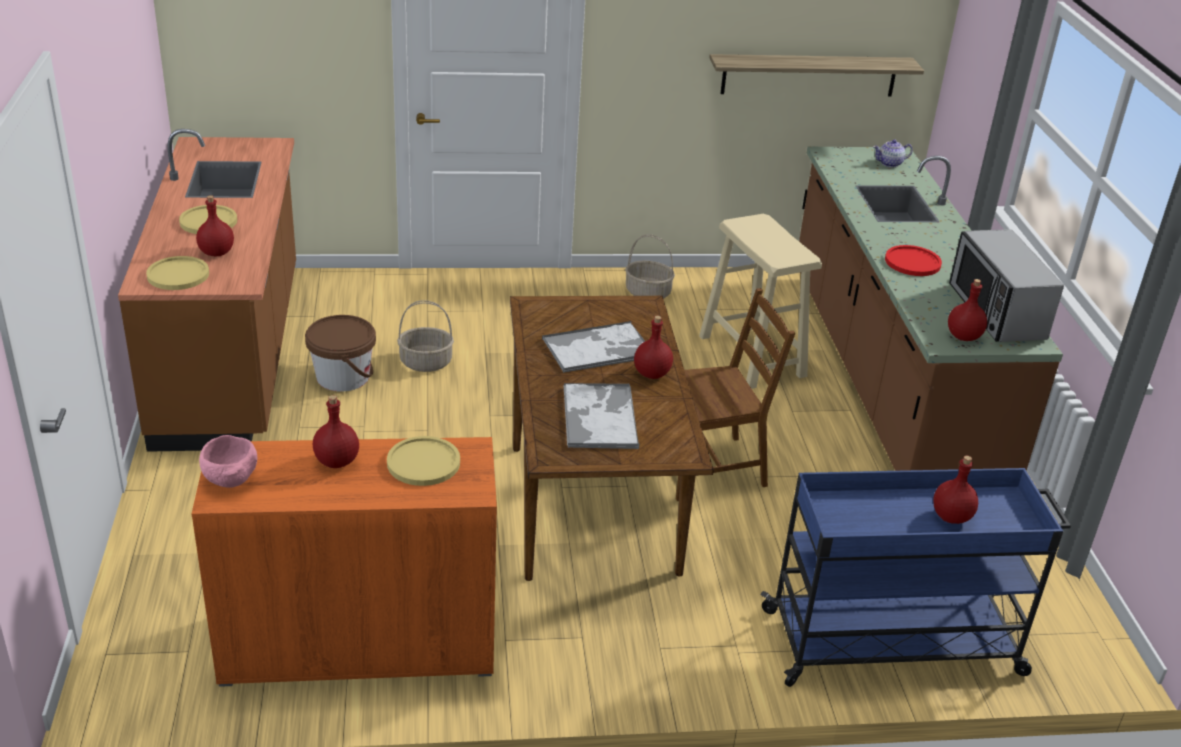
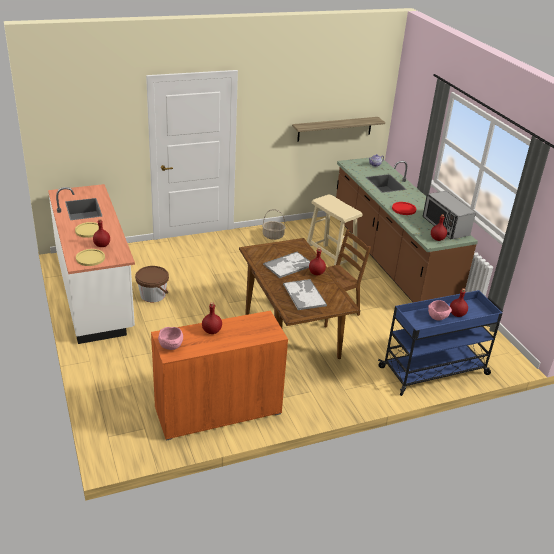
camera: 15 degrees left, 0 degrees up
(232, 354) = (95, 292): brown counter -> white counter
(423, 463) = (248, 325): yellow plate -> none
(426, 362) = (188, 282): basket -> none
(899, 517) = (437, 317): none -> pink bowl

